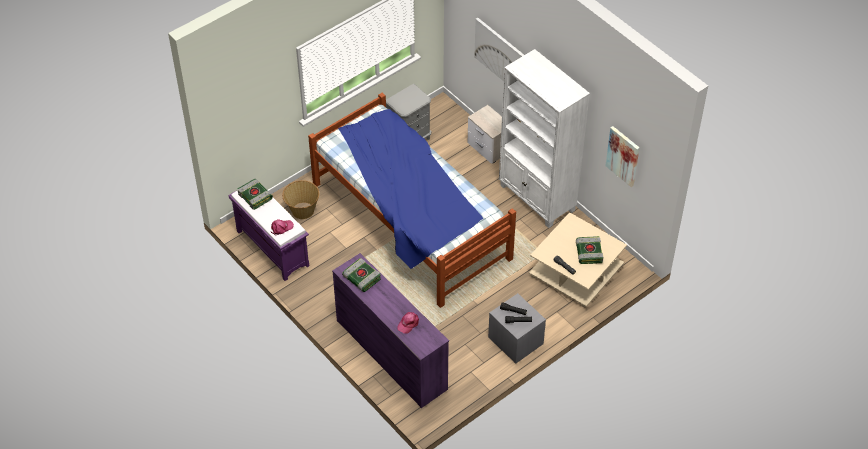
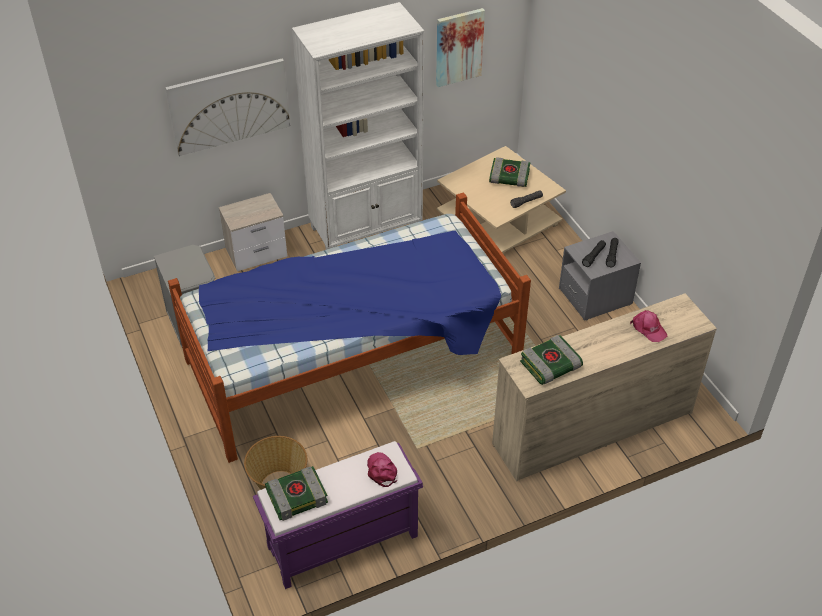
camera: 75 degrees left, 5 degrees down
(391, 354) = (591, 427): purple dresser -> beige dresser

